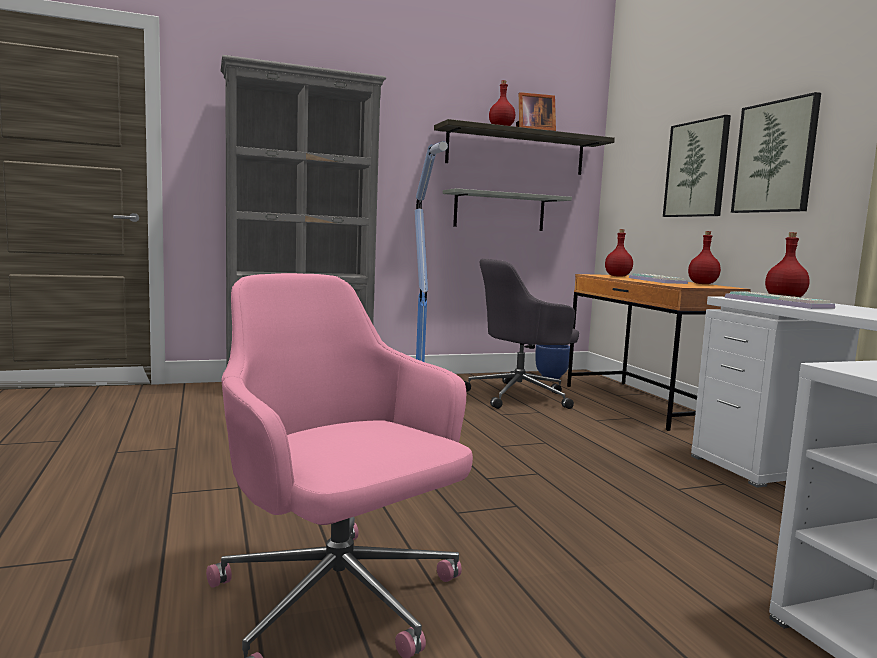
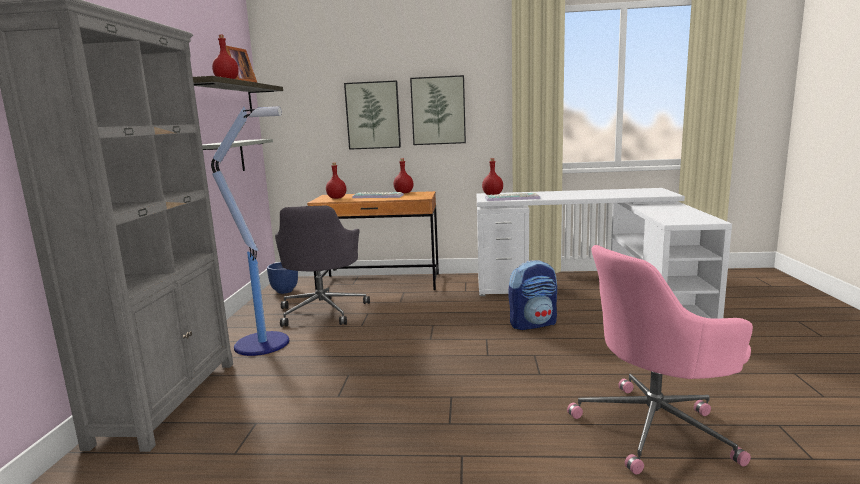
camera: 65 degrees left, 5 degrees up
(633, 498) = (533, 324): none -> backpack

